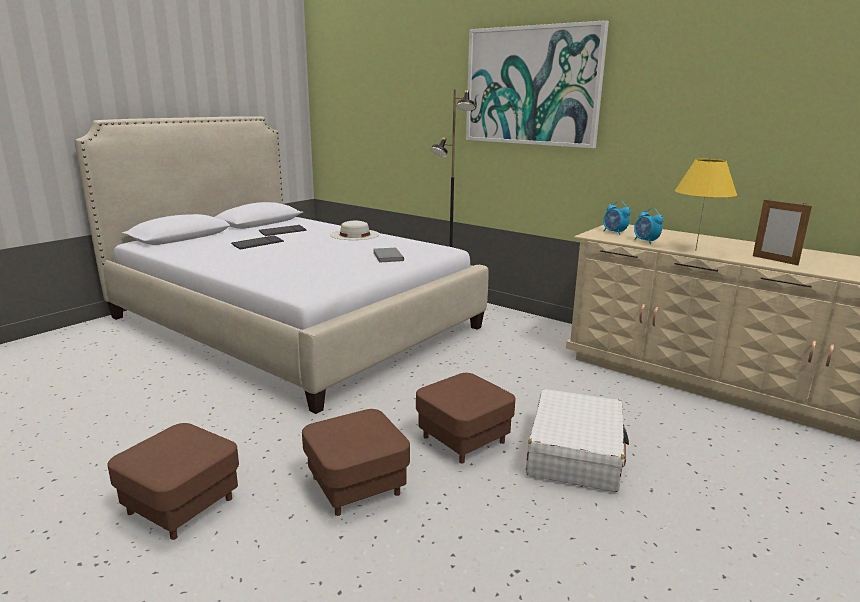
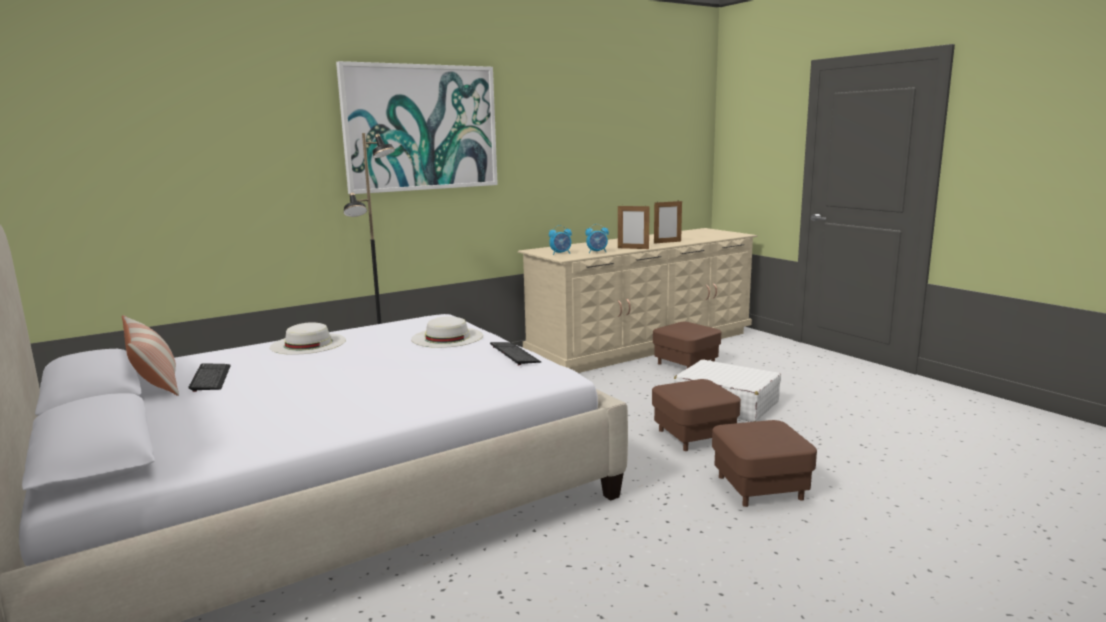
camera: 70 degrees left, 5 degrees down
(181, 505) = (787, 582): brown ottoman -> brown ottoman (686, 364)
(257, 243) = (274, 393): keyboard -> keyboard (514, 354)
(280, 225) = (154, 379): none -> pillow
(387, 257) = (447, 337): grey book -> white hat
(696, 251) = (633, 248): yellow table lamp -> picture frame

